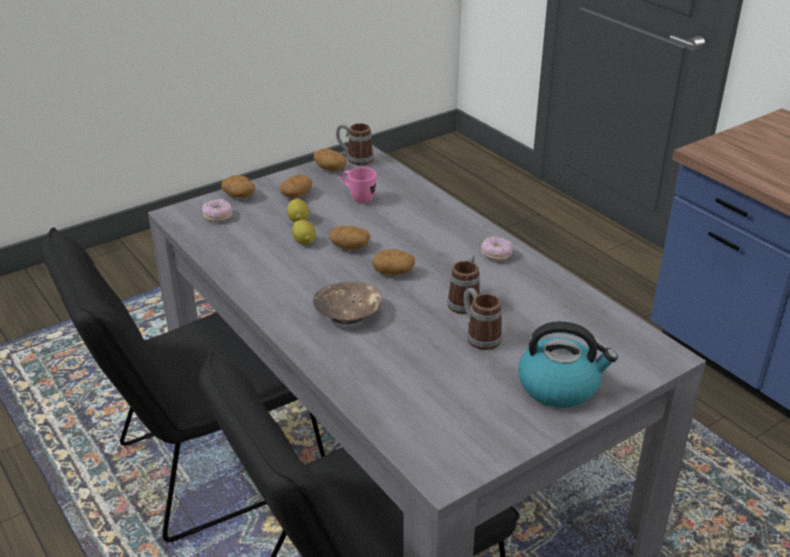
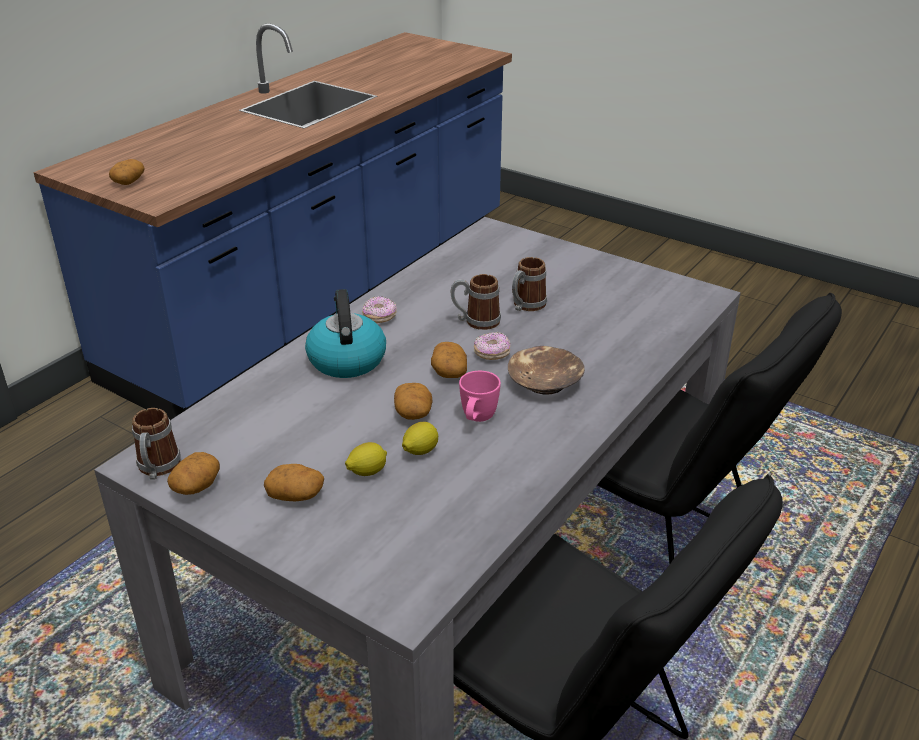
camera: 110 degrees left, 0 degrees up
(218, 216) = (392, 555): donut -> donut (492, 354)
(239, 195) = (317, 555): potato -> potato (128, 181)
(358, 198) = (284, 436): pink mug -> pink mug (477, 420)
(559, 386) = (564, 264): kettle -> kettle (346, 359)

